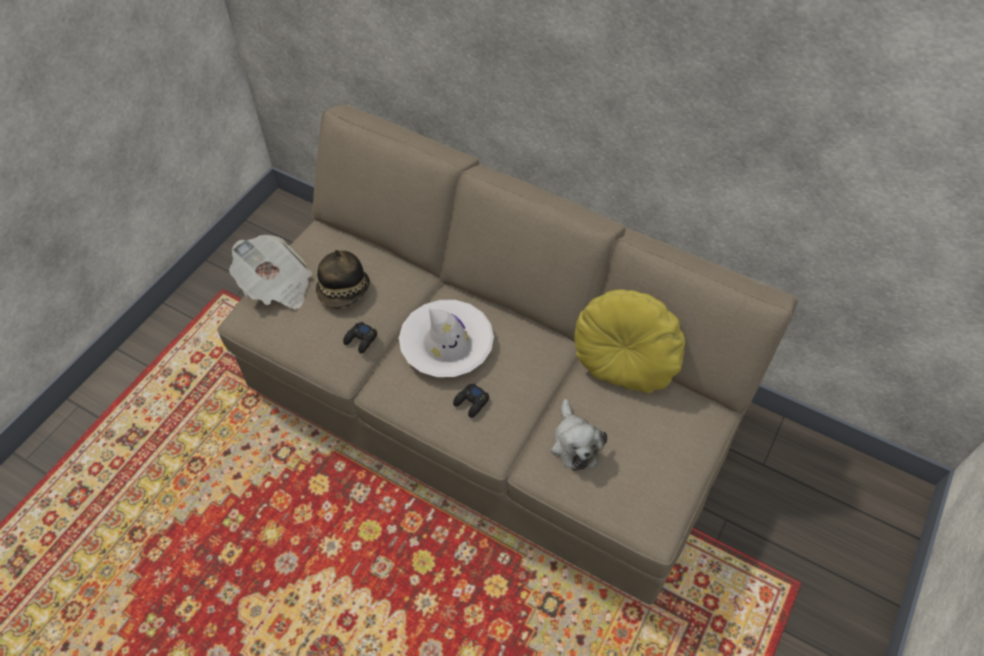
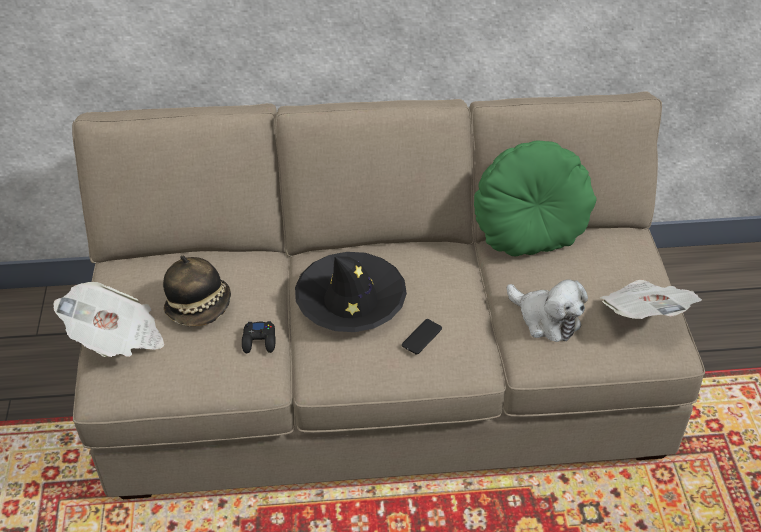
camera: 35 degrees left, 10 degrees down
(447, 344) = (351, 301): white hat -> black hat
(471, 402) = (422, 337): black game controller -> phone
(623, 369) = (529, 239): yellow pillow -> green pillow
(654, 488) = (644, 315): none -> newspaper

